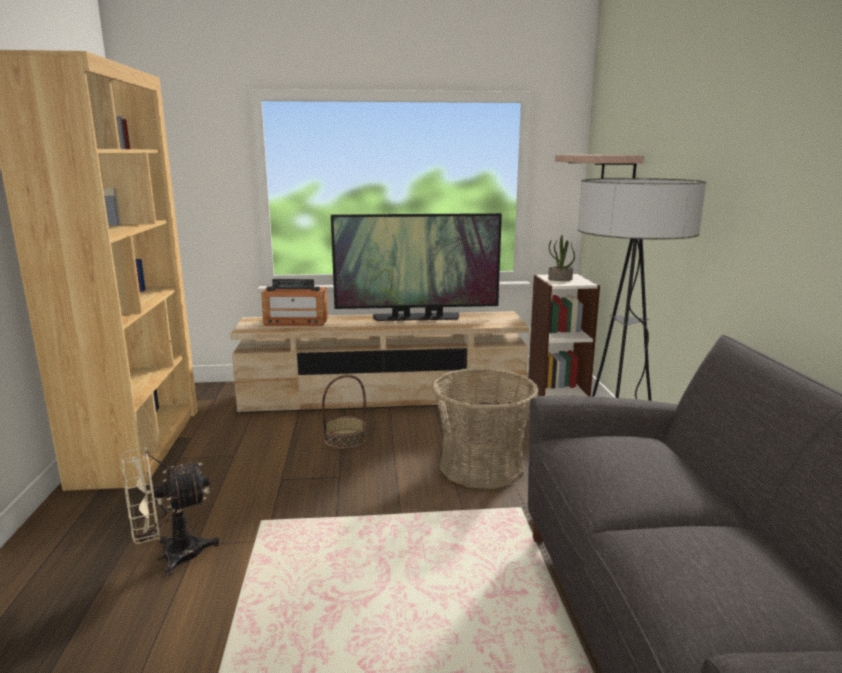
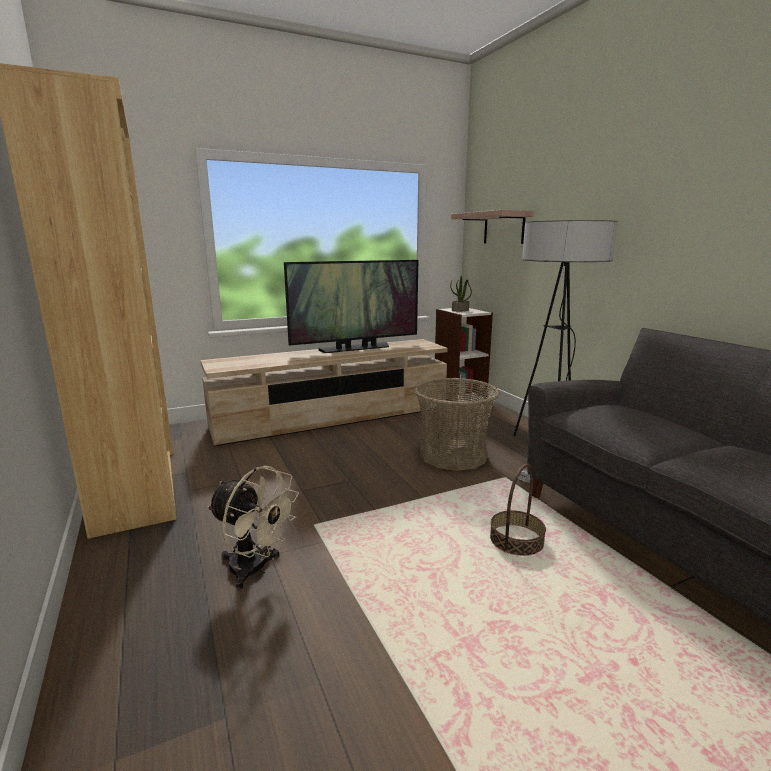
camera: 20 degrees left, 0 degrees up
(171, 556) = (255, 570): beige fan -> beige fan turned 105 degrees counterclockwise
(296, 321) = (256, 359): radio -> none
(345, 439) = (329, 452): basket -> basket (516, 541)

